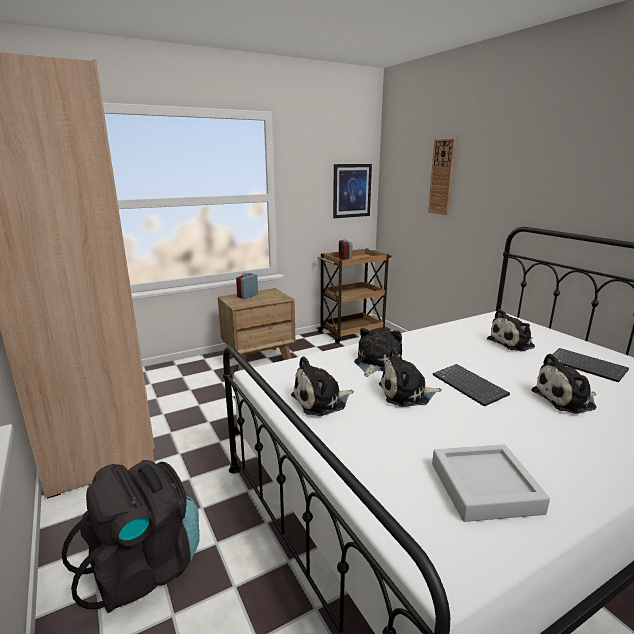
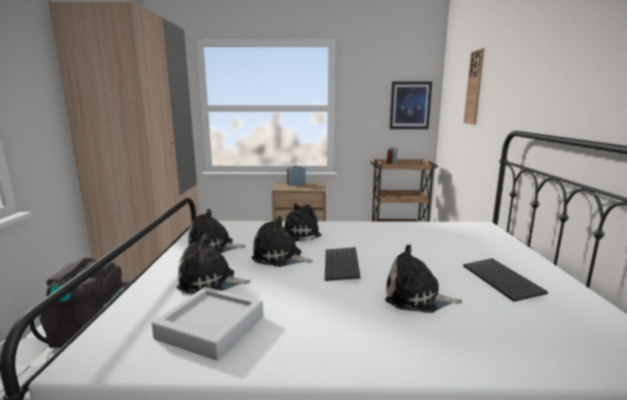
camera: 30 degrees right, 5 degrees down
(513, 343) = (453, 247): plush toy -> plush toy (210, 282)

